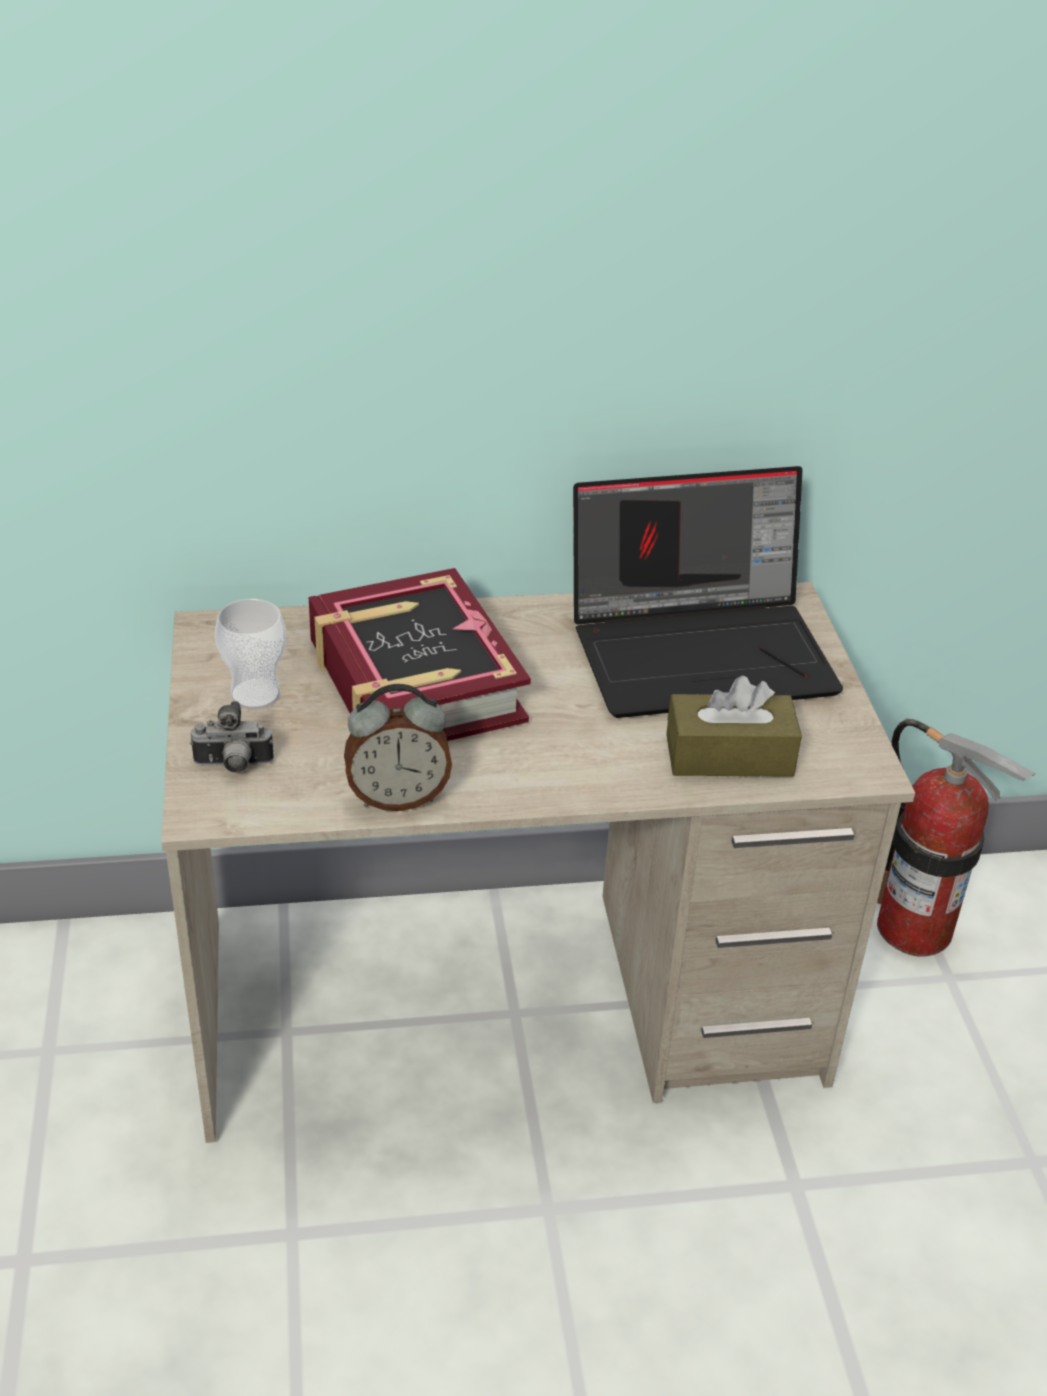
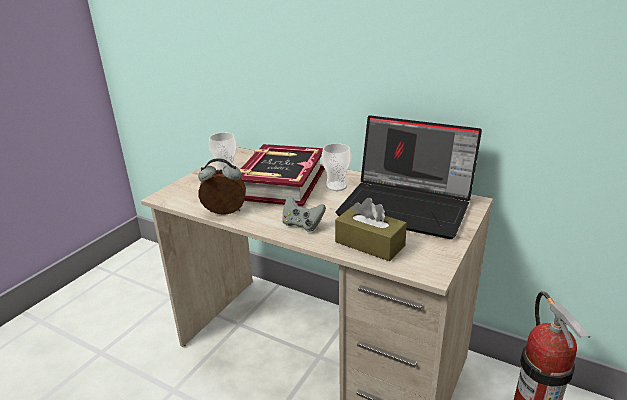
camera: 40 degrees right, 10 degrees down
(233, 766) = (190, 188): camera -> none
(398, 798) = (224, 213): alarm clock -> alarm clock turned 150 degrees clockwise
(530, 649) = (336, 186): none -> cup
(577, 763) = (302, 225): none -> grey game controller

